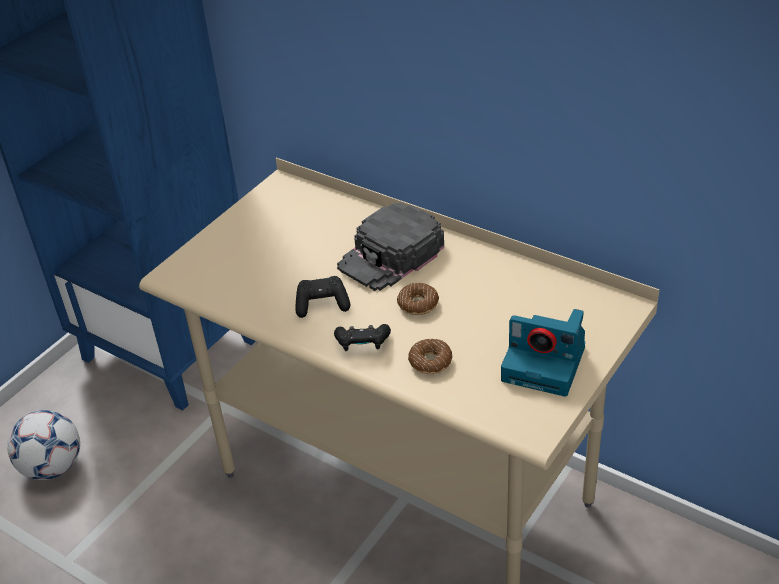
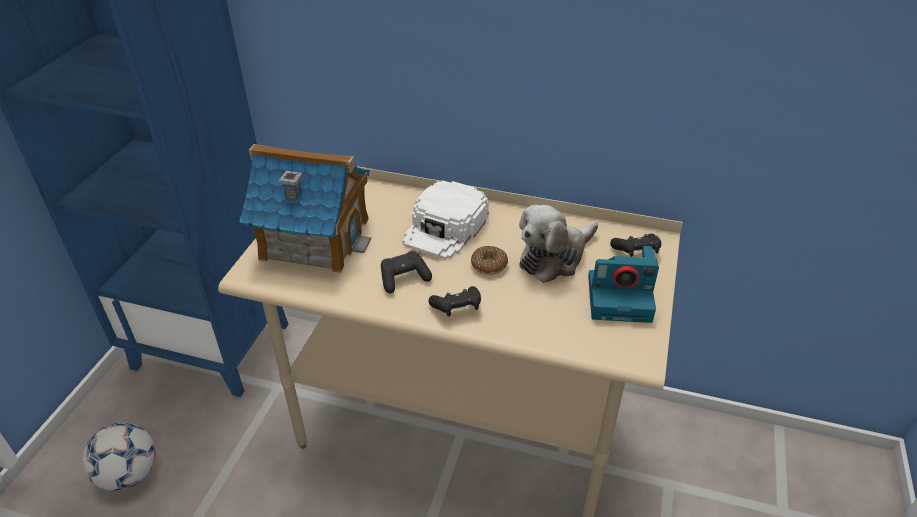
camera: 20 degrees left, 0 degrees up
(250, 247) = (314, 238): none -> toy house
(391, 255) = (446, 227): black cap -> white cap
(430, 362) = (523, 313): donut -> none
(494, 307) = (554, 257): none -> plush toy
(591, 316) = (636, 252): none -> black game controller

